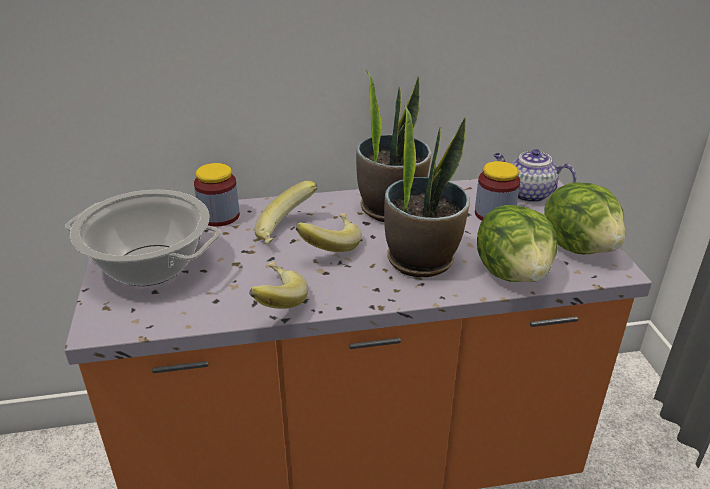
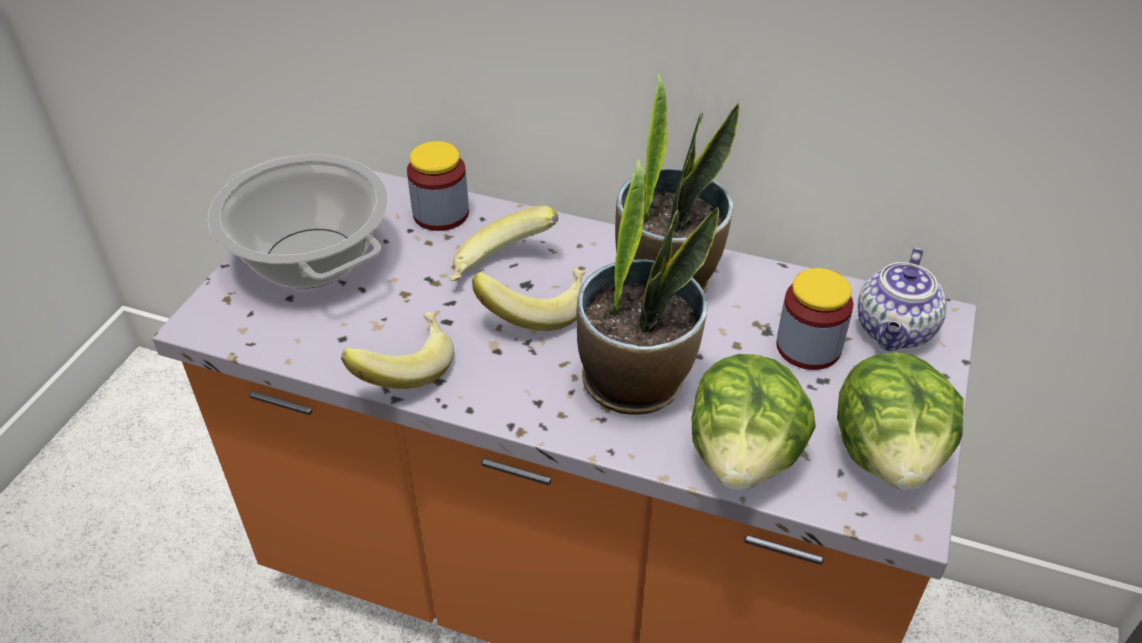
camera: 30 degrees right, 10 degrees up
(528, 194) = (894, 331): teapot -> teapot turned 120 degrees counterclockwise

